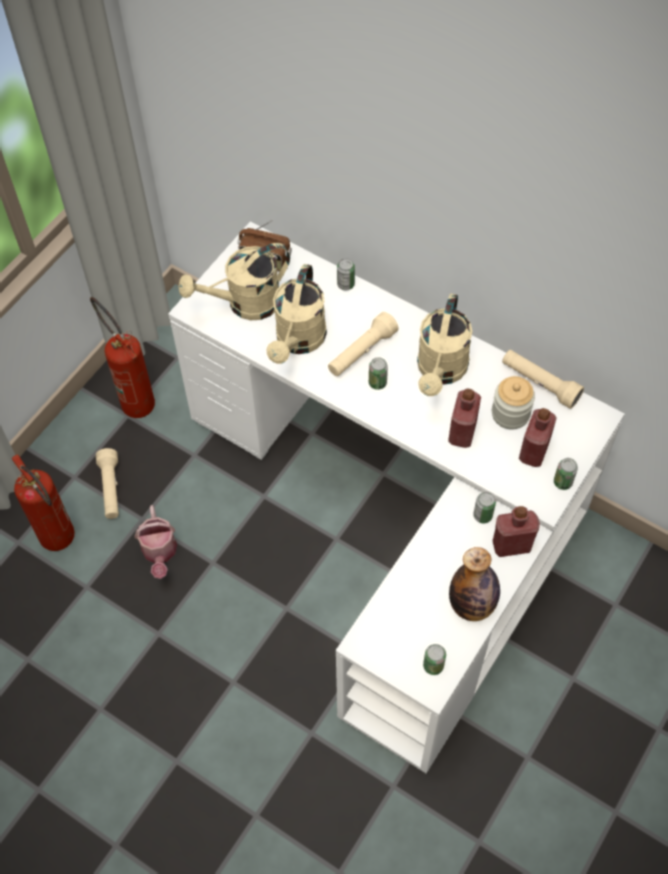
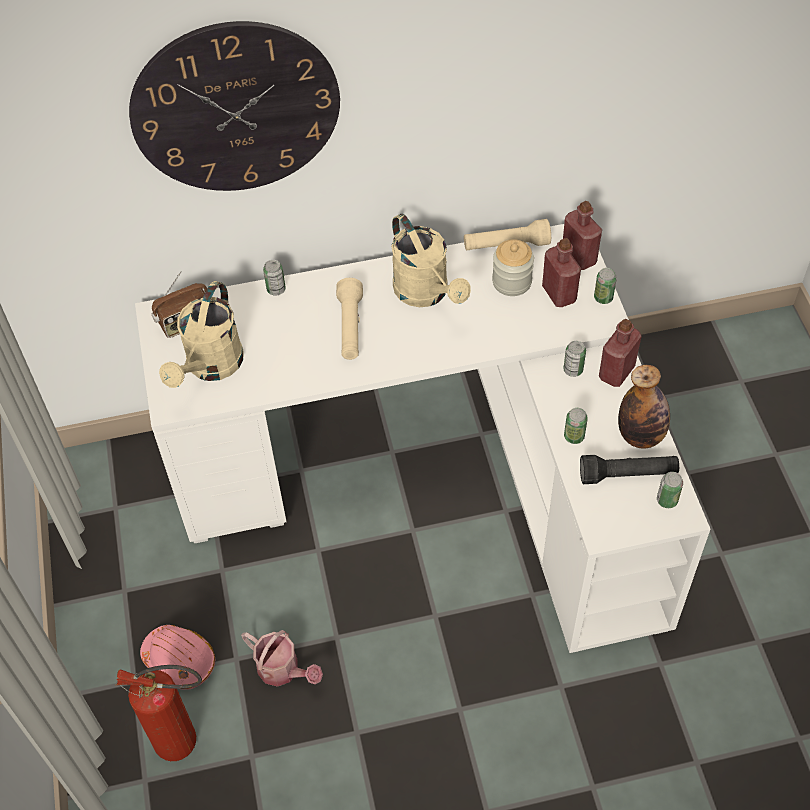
camera: 45 degrees left, 5 degrees down
(111, 489) = (180, 660): beige flashlight -> pink hard hat
(133, 399) = (113, 573): fire extinguisher -> none
(298, 341) = (290, 359): beige watering can -> none
(353, 123) = (235, 108): none -> wall clock
(377, 383) = (390, 339): can -> can (574, 436)
(428, 623) = (628, 475): none -> black flashlight
(462, 432) = (494, 322): red bottle -> red bottle (579, 257)

